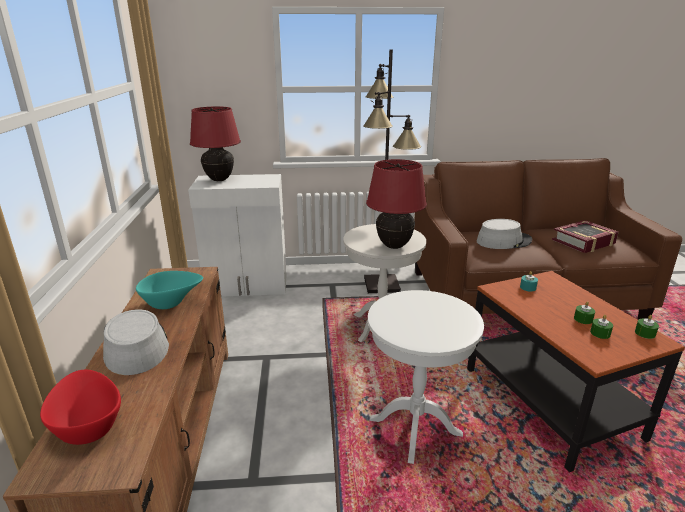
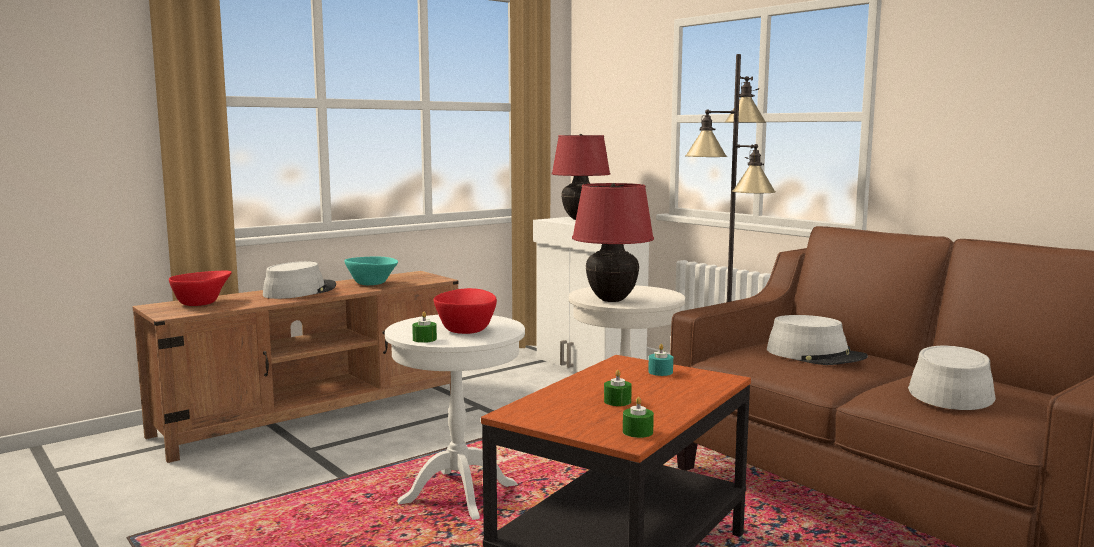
camera: 55 degrees right, 15 degrees down
(433, 314) = (466, 329): none -> red bowl
(584, 242) = (950, 391): book -> grey hat
(600, 333) = (591, 411): green candle -> green candle (424, 339)

